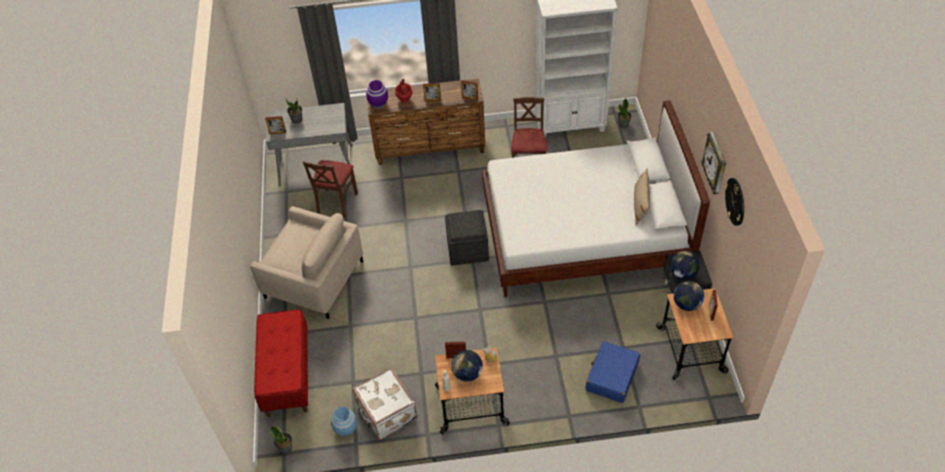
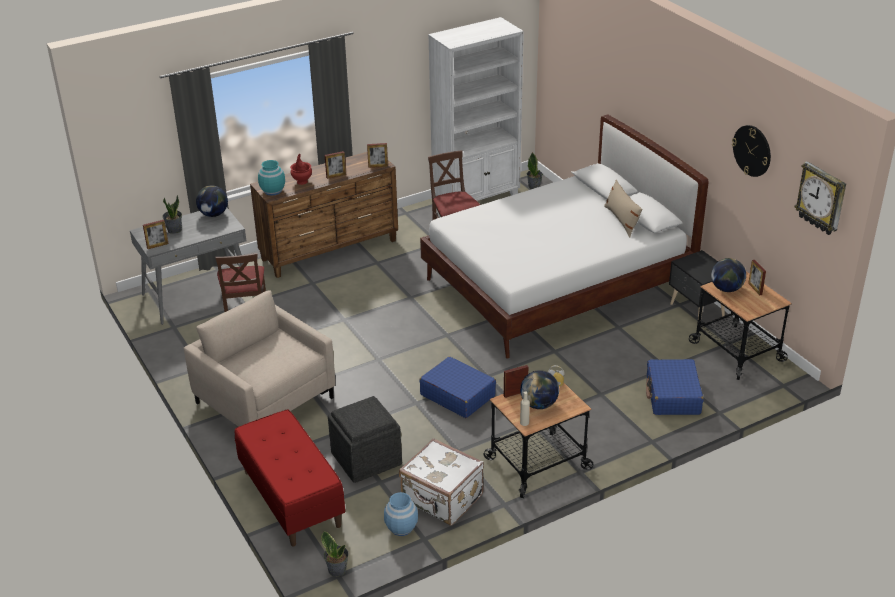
camera: 25 degrees left, 15 degrees down
(314, 280) = (265, 400): beige armchair -> beige armchair turned 135 degrees counterclockwise
(378, 103) = (273, 191): purple vase -> turquoise vase
(448, 320) = (457, 395): none -> blue suitcase
(468, 249) = (436, 327): grey ottoman -> grey ottoman (367, 458)
(683, 274) = (699, 272): globe -> globe (213, 214)
(715, 164) = (706, 134): wall clock -> wall clock (821, 198)

